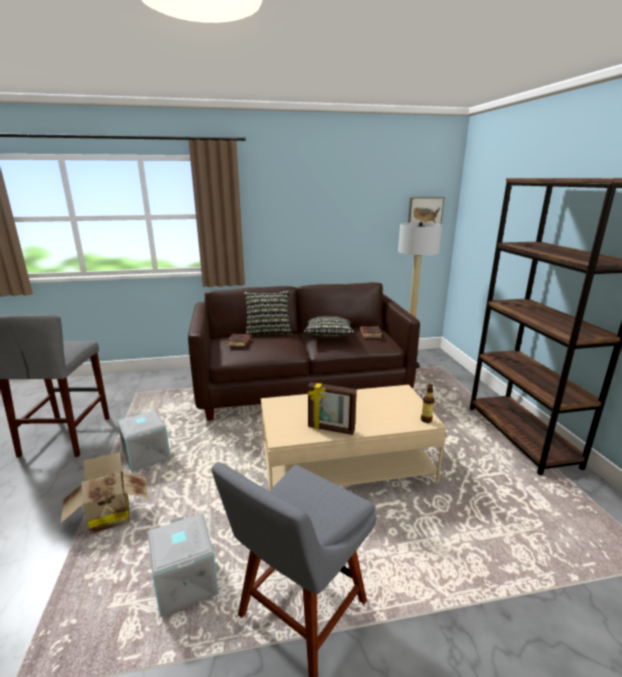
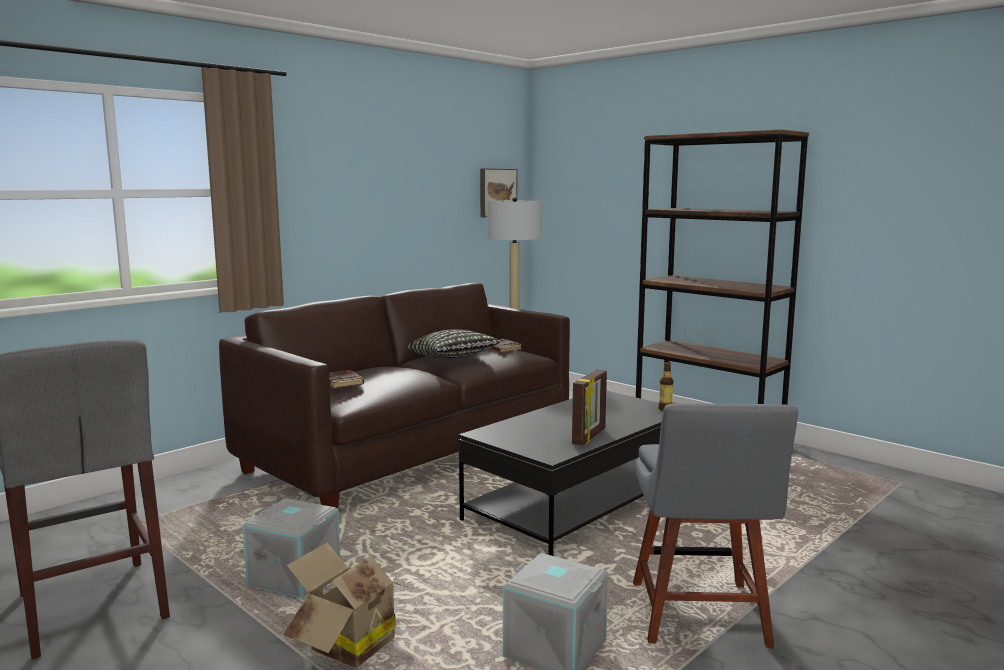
camera: 35 degrees left, 10 degrees down
(268, 332) = (360, 368): pillow -> none
(330, 429) = (590, 437): picture frame -> picture frame turned 45 degrees counterclockwise
(346, 466) = (578, 504): beige coffee table -> black coffee table

